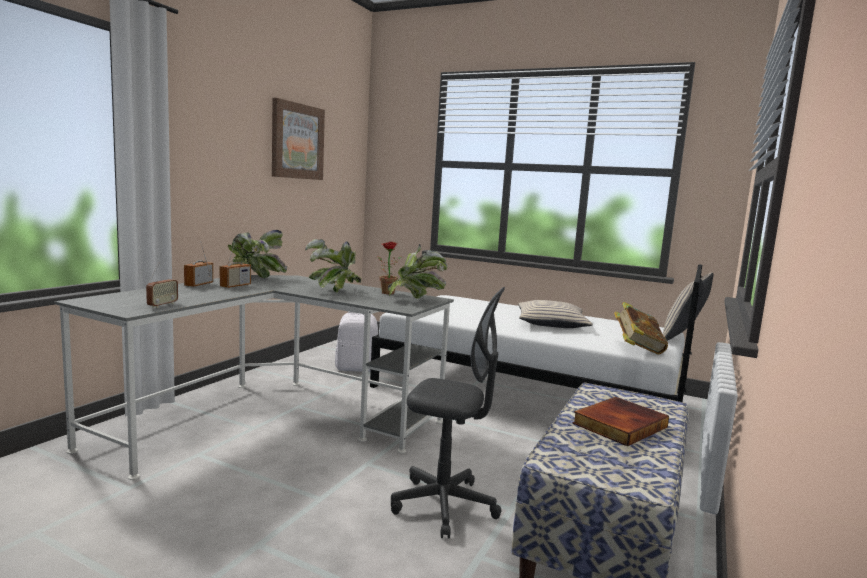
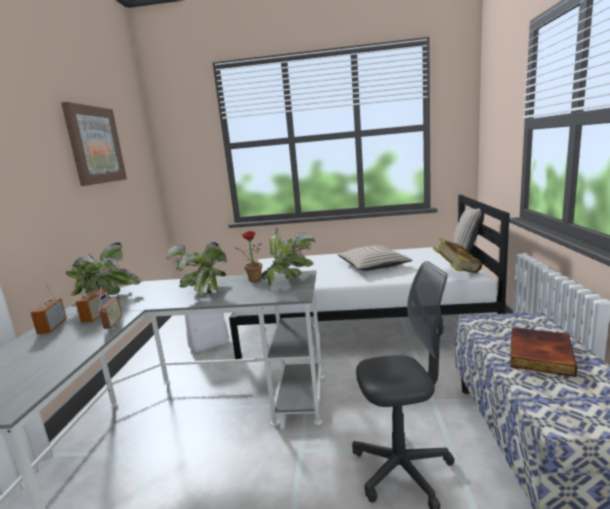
camera: 20 degrees left, 5 degrees up
(162, 305) = (40, 380): radio -> radio (113, 324)

